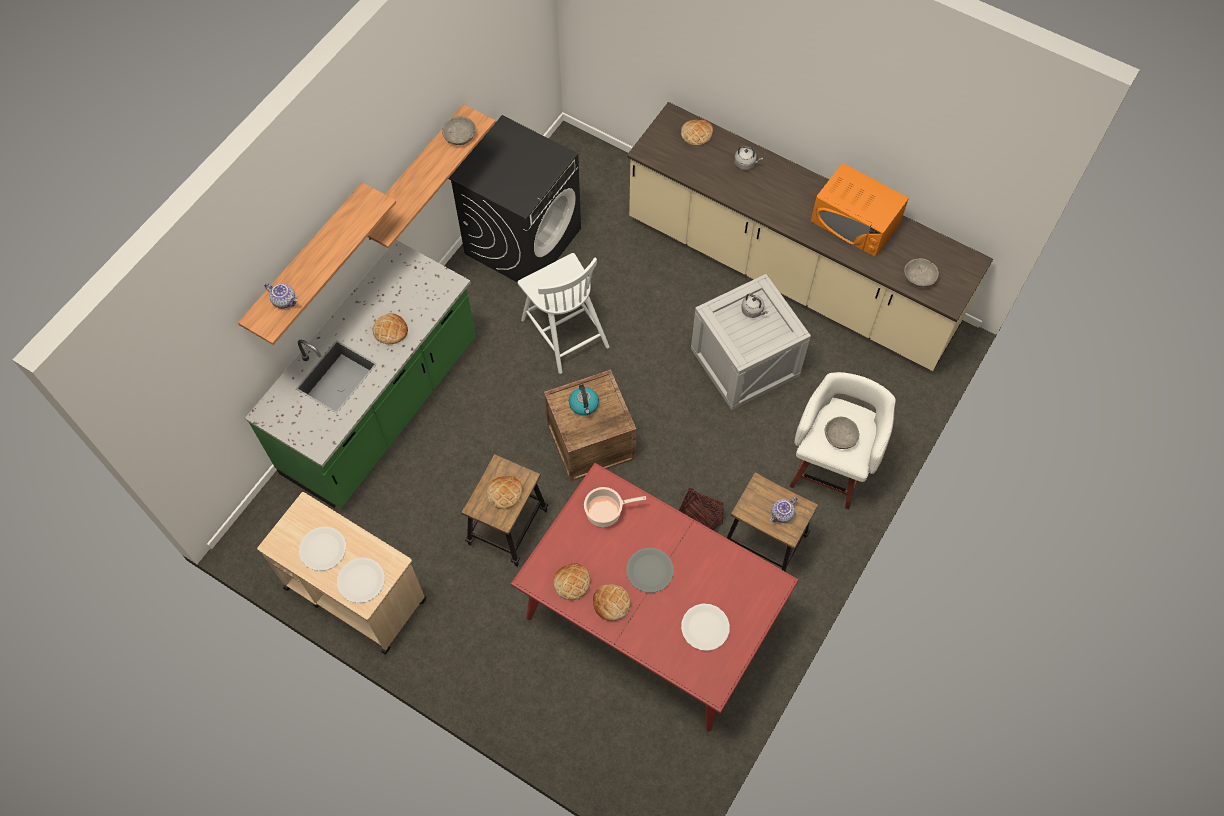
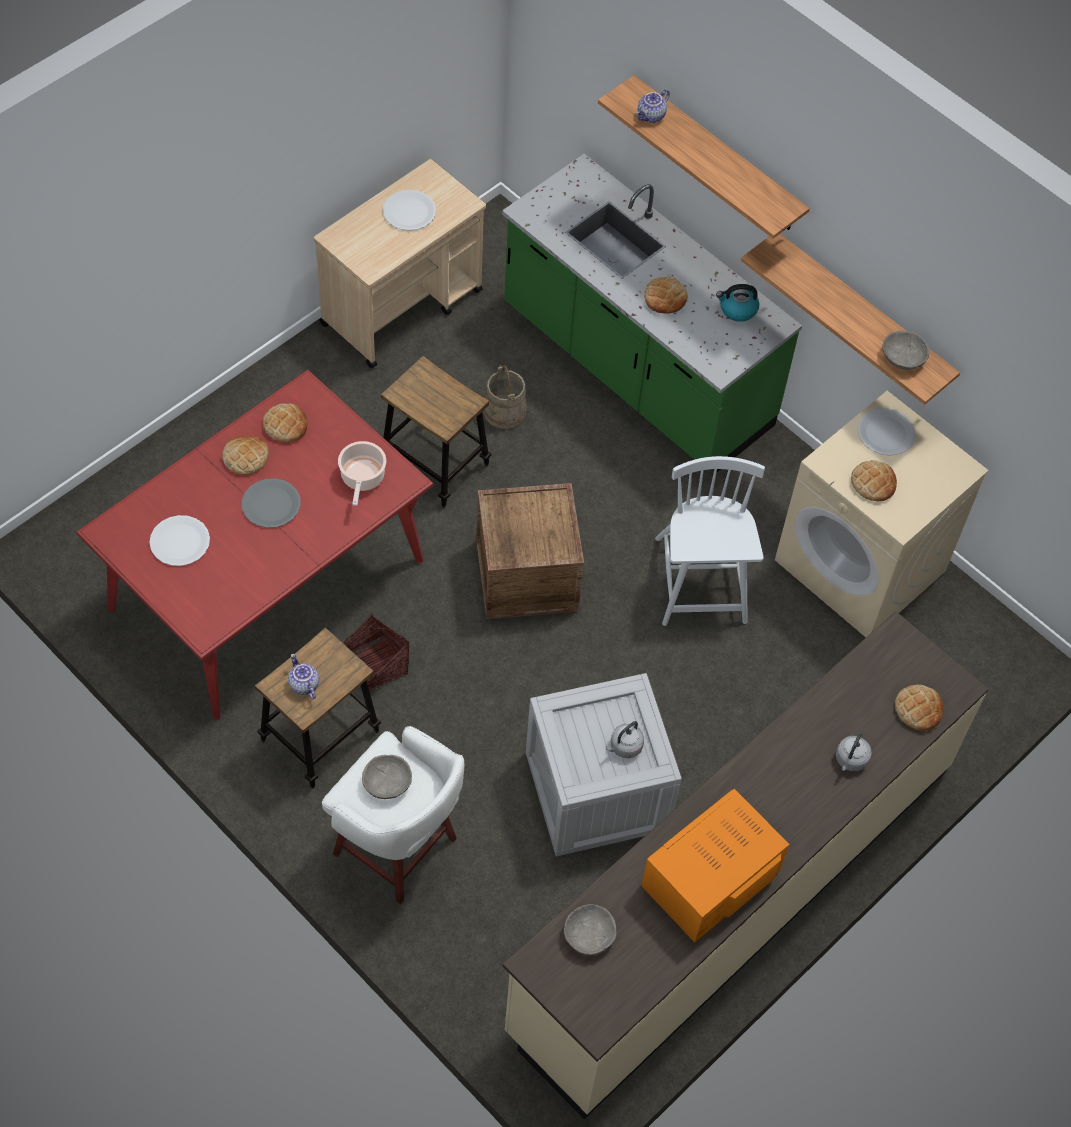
camera: 100 degrees right, 5 degrees down
(361, 581) = (359, 238): white plate -> white plate (885, 433)
(445, 489) = (505, 412): none -> beige bucket
(505, 493) = (433, 401): bread -> bread (873, 483)
(523, 240) = (861, 566): black washing machine -> beige washing machine
(564, 331) = (700, 582): white chair -> white chair turned 105 degrees clockwise
(584, 405) = (540, 523): kettle -> kettle (737, 309)

